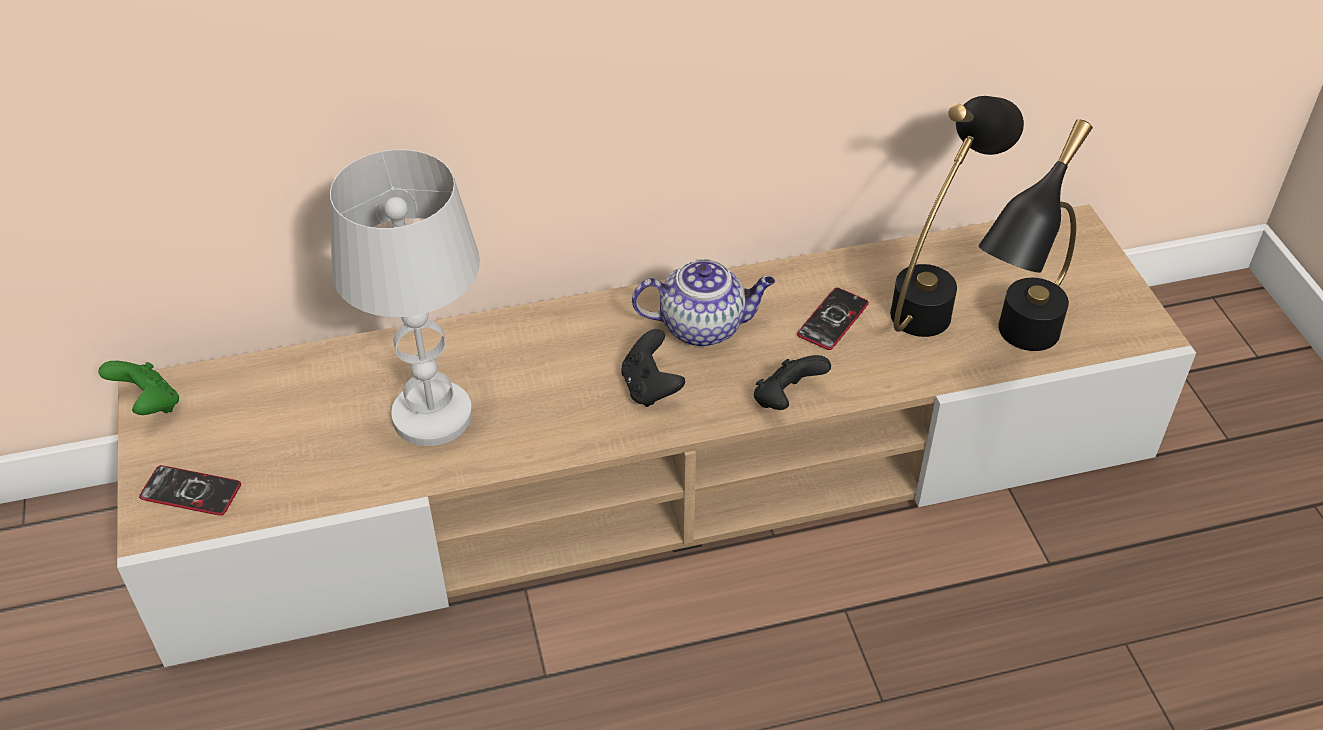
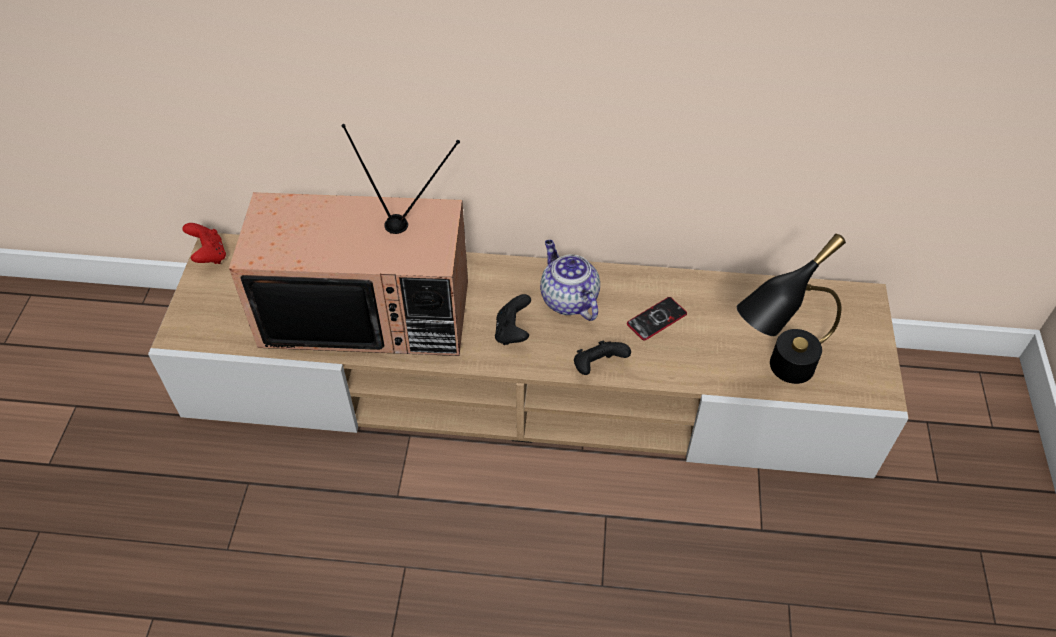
camera: 20 degrees right, 5 degrees up
(149, 405) = (209, 255): green game controller -> red game controller
(191, 492) = (208, 318): phone -> none
(433, 415) = (369, 311): white table lamp -> television
(704, 326) = (567, 299): teapot -> teapot turned 135 degrees counterclockwise
(934, 297) = (735, 323): black table lamp -> none

